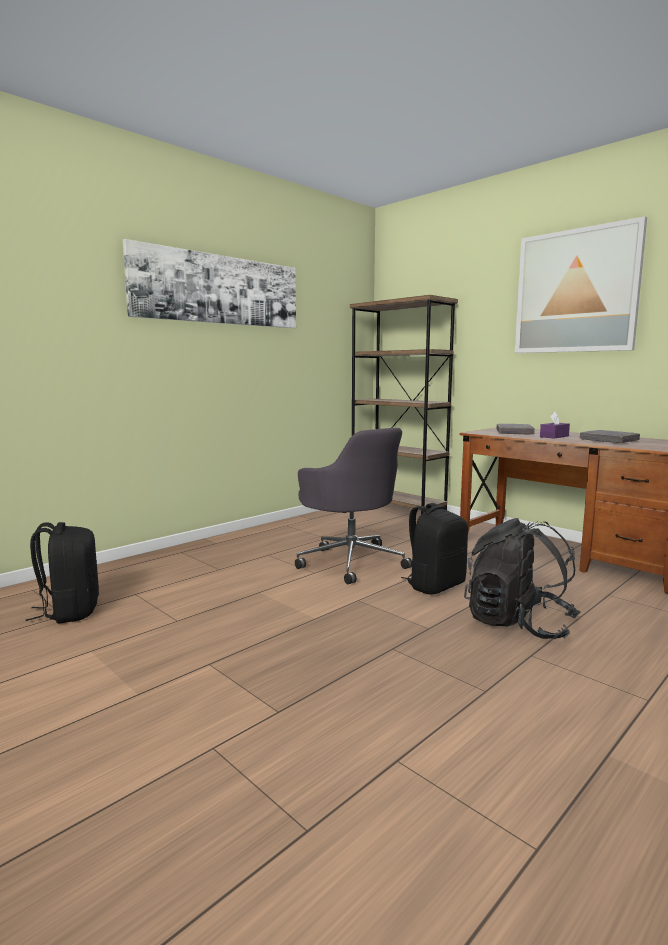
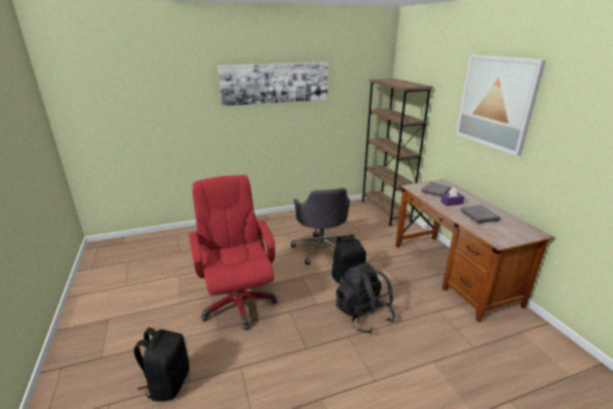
camera: 25 degrees right, 15 degrees up
(70, 611) = (183, 251): black backpack -> black backpack (168, 383)
(277, 660) = (238, 302): none -> red office chair

